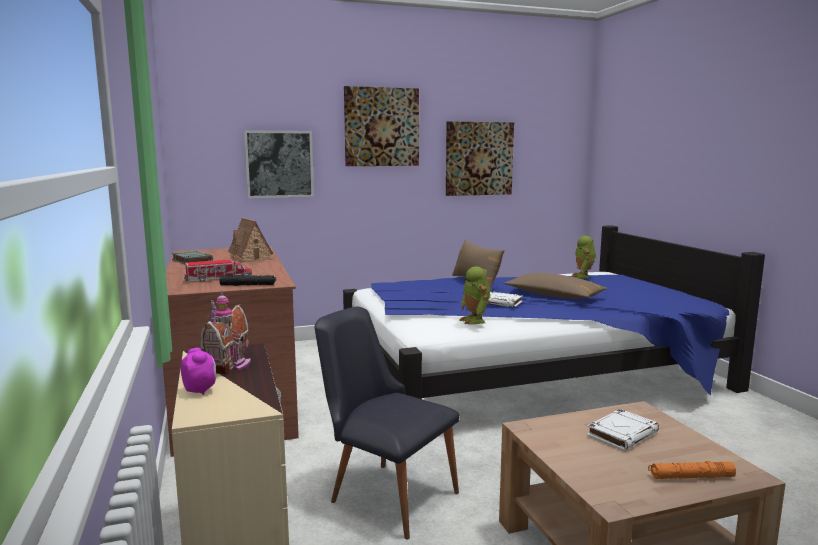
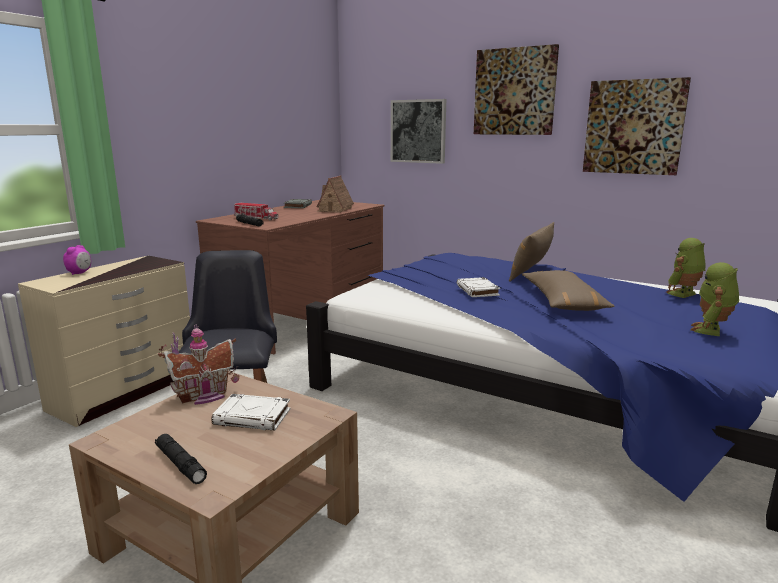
camera: 50 degrees right, 5 degrees up
(231, 365) = (129, 267): toy house -> toy house (204, 396)
(475, 320) = (406, 297): toy robot -> toy robot (711, 331)
(691, 477) = (180, 464): orange flashlight -> black flashlight

